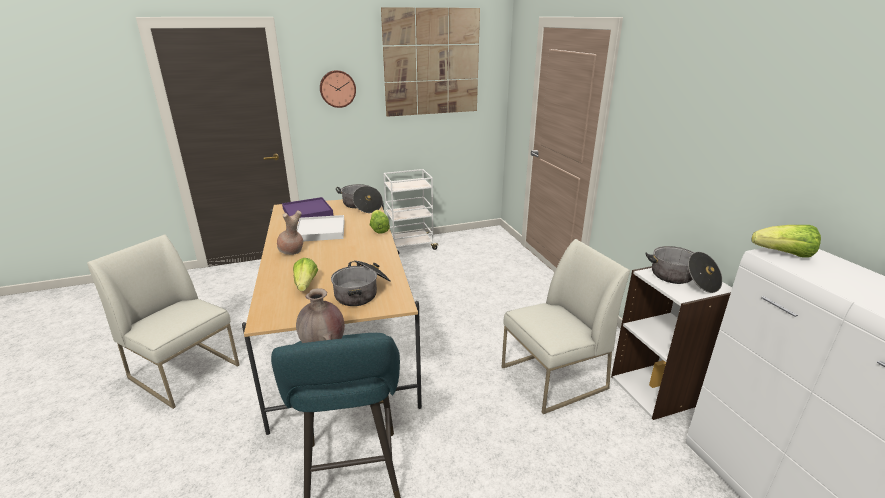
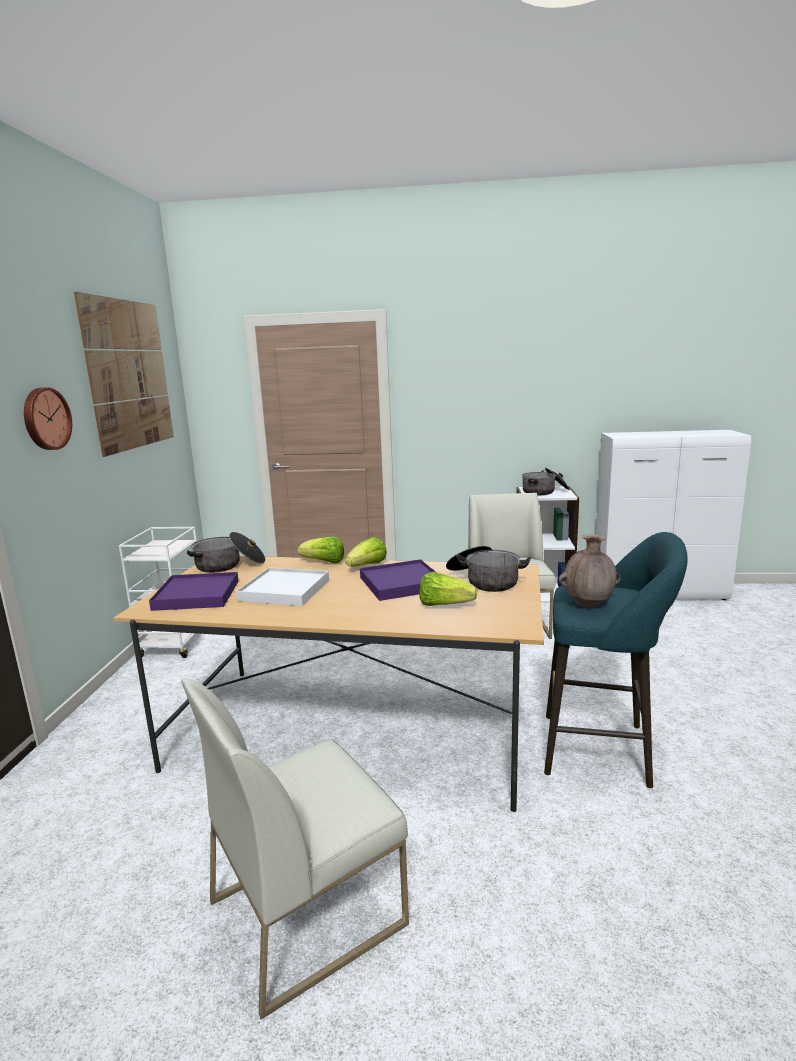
camera: 65 degrees left, 10 degrees down
(291, 252) = (334, 609): brown vase -> none
(345, 262) = (401, 583): none -> purple tray
(784, 254) = (620, 435): lettuce -> lettuce (367, 566)

